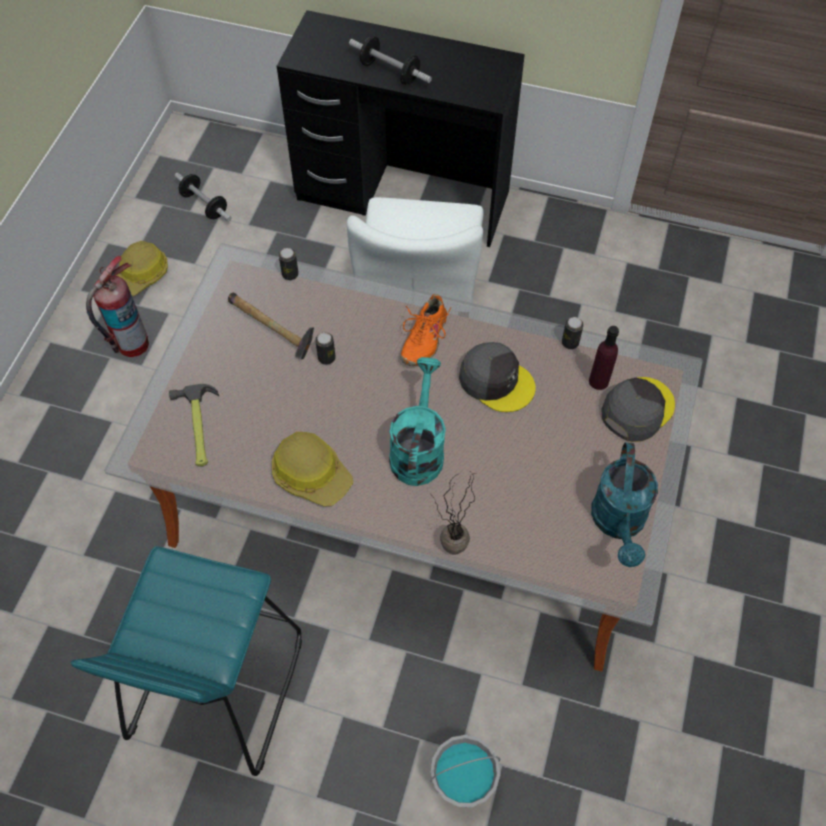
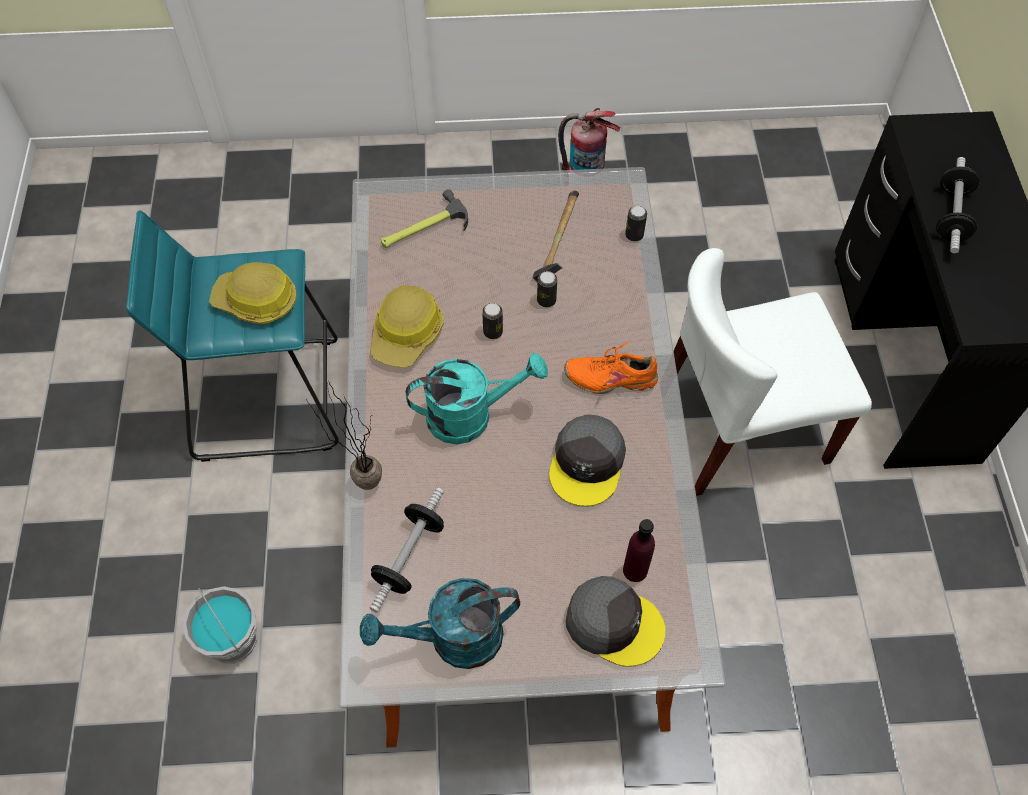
camera: 70 degrees right, 0 degrees up
(142, 275) = (665, 172): hard hat -> hard hat (256, 301)
(204, 205) = (778, 186): dumbbell -> dumbbell (409, 556)
(570, 342) = (675, 525): can -> can (493, 332)

